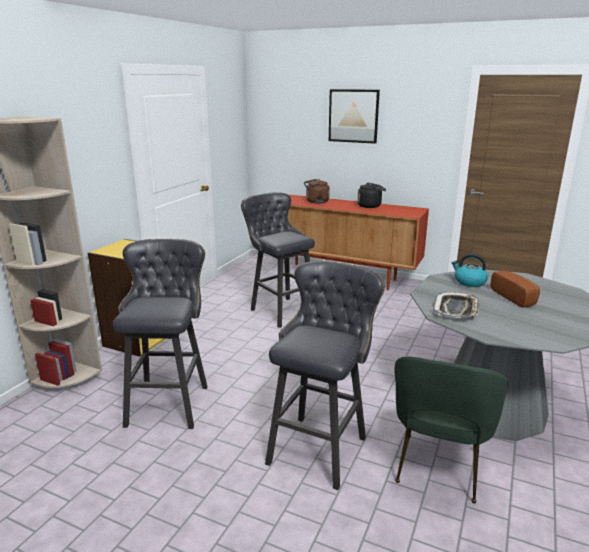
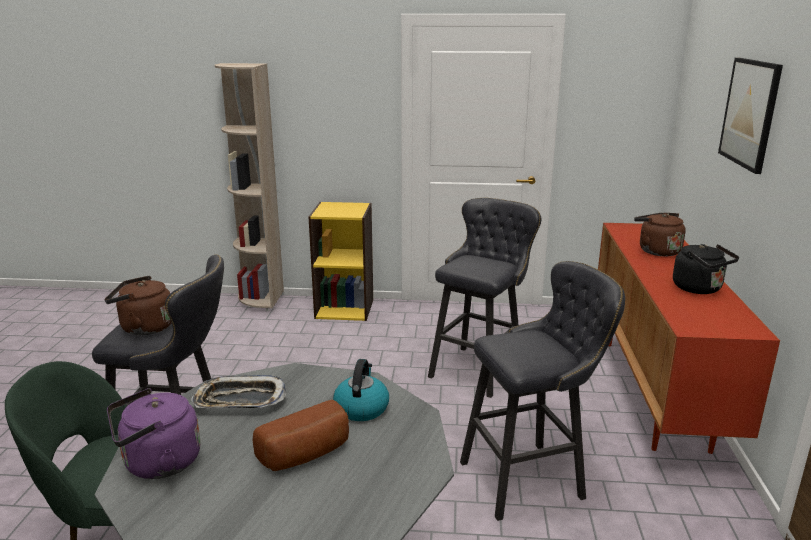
camera: 70 degrees right, 0 degrees up
(170, 399) = (245, 353): black stool -> black stool (534, 476)
(317, 342) = (144, 328): none -> brown kettle
(530, 334) = (158, 464): none -> purple kettle

